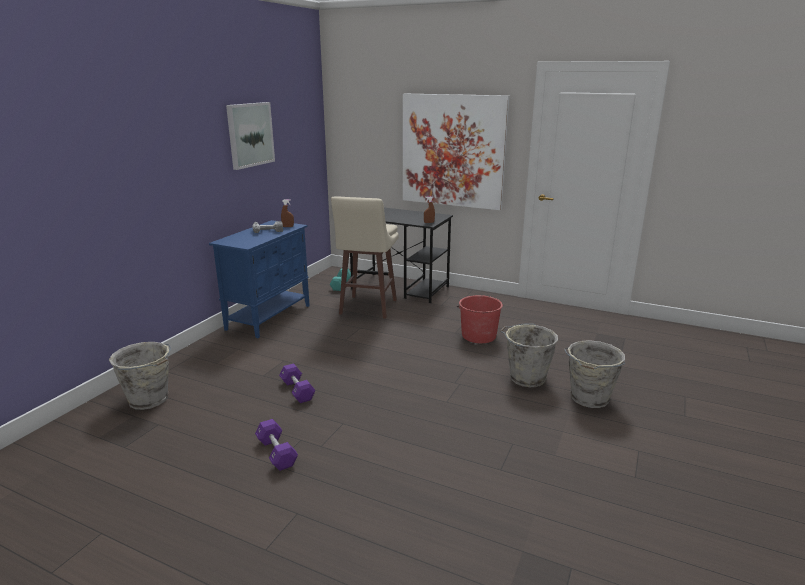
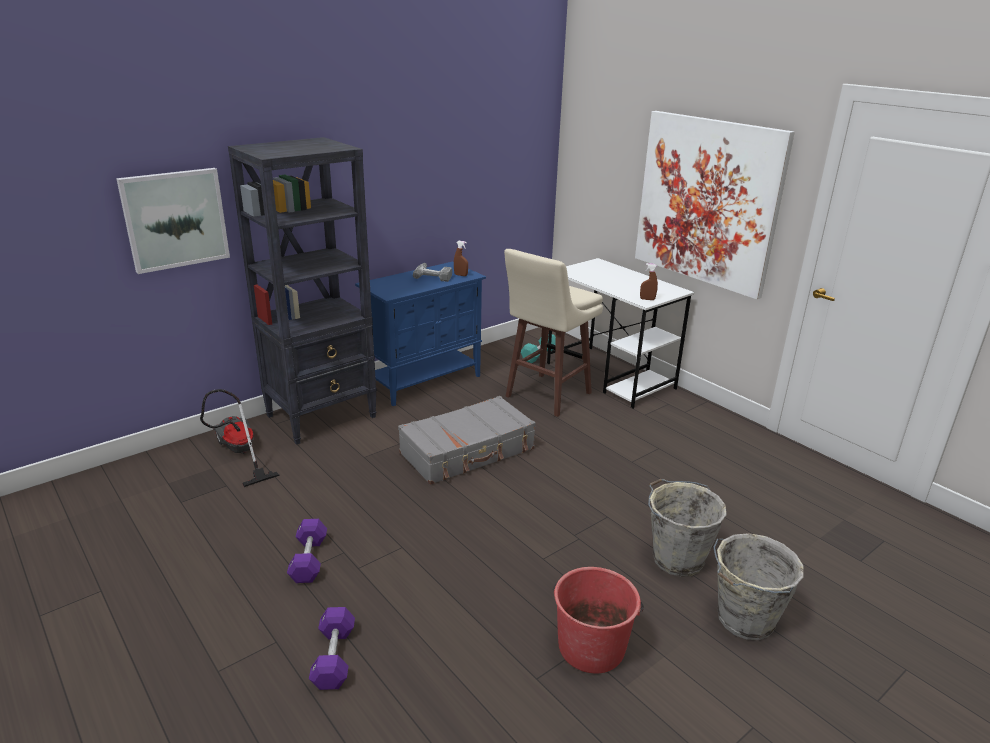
camera: 25 degrees right, 5 degrees up
(149, 400) = (238, 453): grey bucket -> vacuum cleaner
(204, 357) = (322, 416): none -> black bookcase
(250, 135) = (433, 153): picture -> picture (175, 219)
(297, 390) = (385, 488): purple dumbbell -> purple dumbbell (334, 658)
(340, 353) = (468, 451): none -> grey suitcase
(401, 288) = (610, 376): black desk -> white desk
(478, 335) = (660, 474): red bucket -> red bucket (591, 646)

